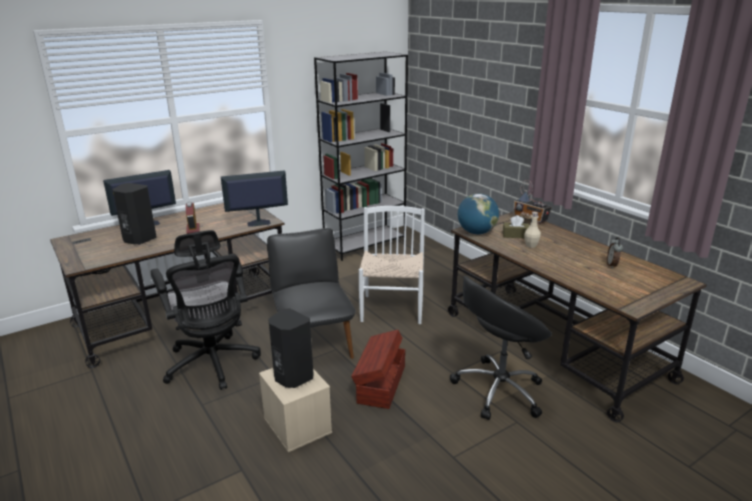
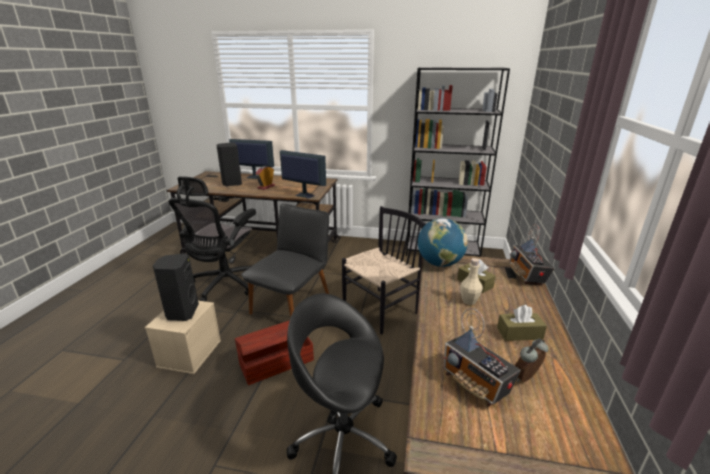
camera: 45 degrees right, 0 degrees up
(392, 308) = (382, 309): white chair -> black chair
(578, 249) = (519, 333): none -> brown tissue box
(602, 278) = (476, 384): none -> radio

